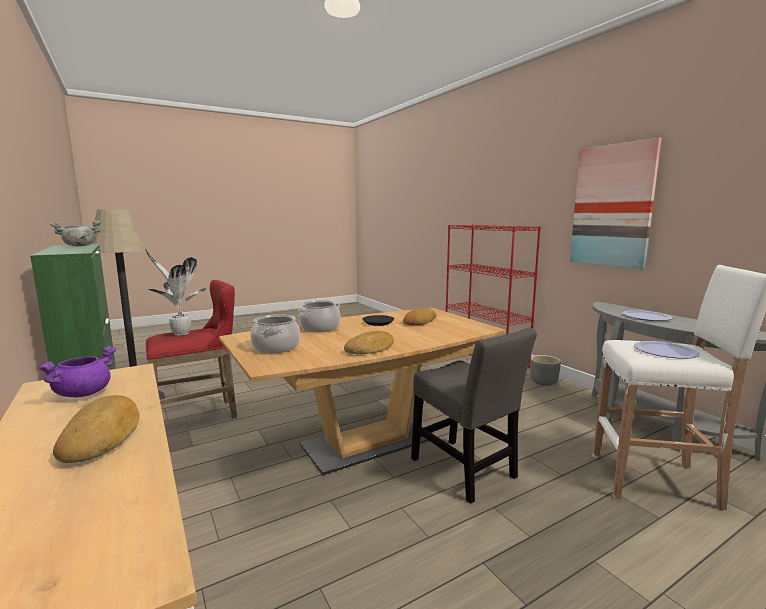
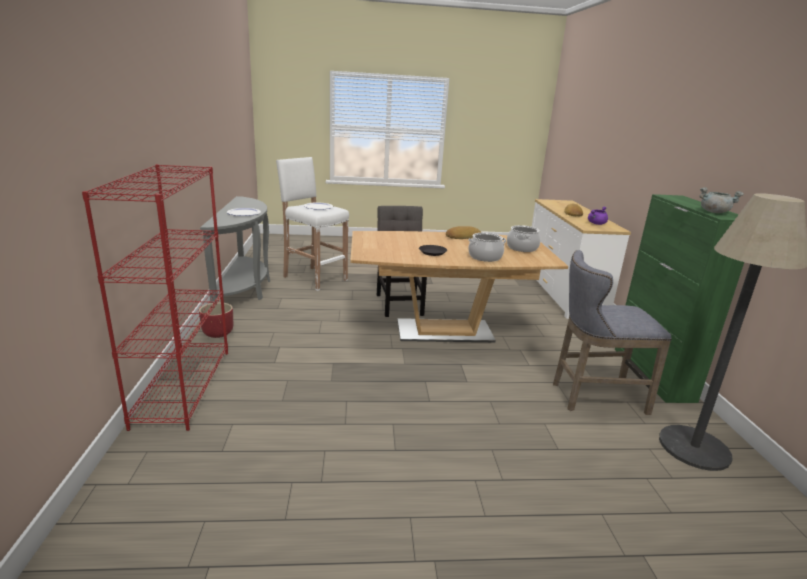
camera: 155 degrees left, 10 degrees up
(179, 333) = (624, 310): potted plant -> none
(200, 416) = (593, 397): red stool -> grey stool
(419, 321) = (398, 247): bread -> none
(544, 382) = (218, 333): grey planter -> red planter
(612, 206) = (183, 128): picture -> none

